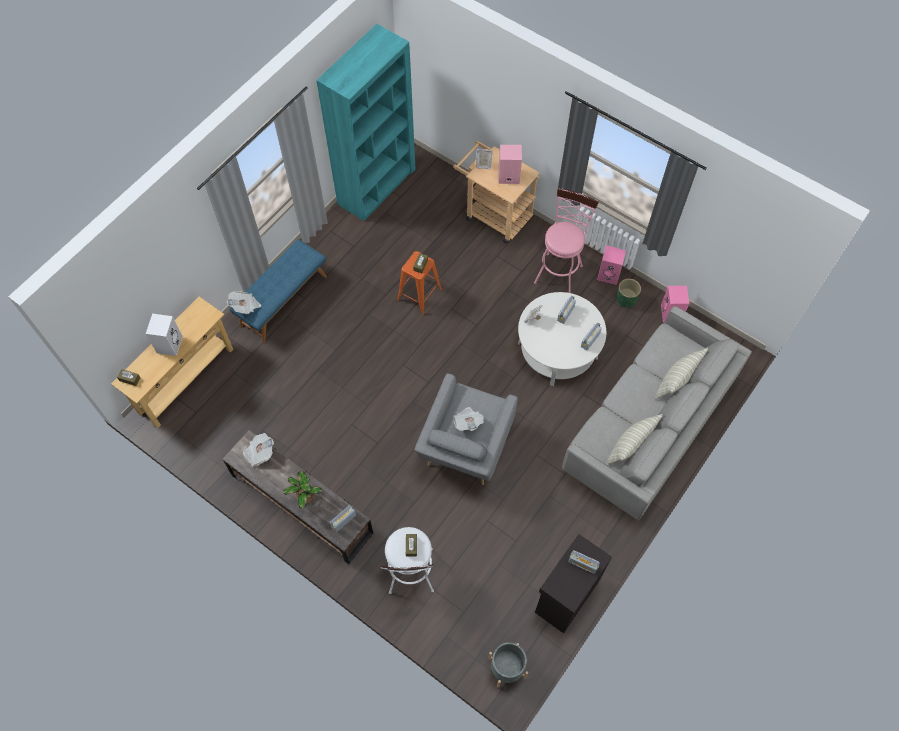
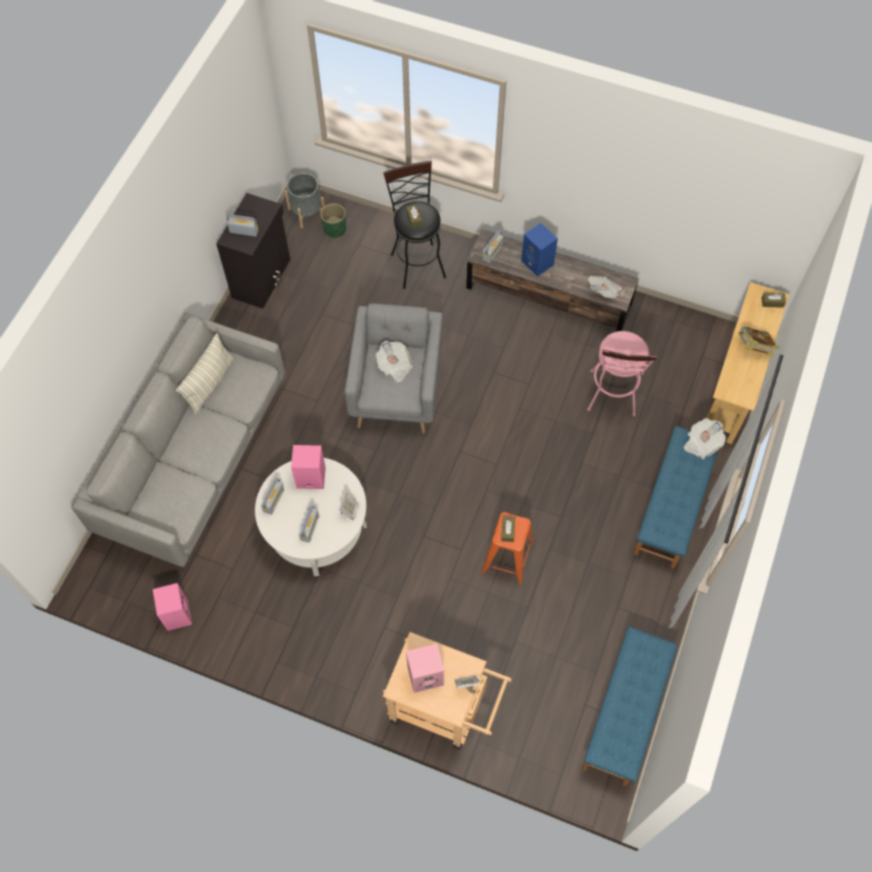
camera: 165 degrees right, 0 degrees up
(169, 344) = (754, 348): white speaker -> book
(305, 498) = (538, 263): potted plant -> blue speaker
(377, 186) = (625, 713): turquoise bookcase -> blue bench
(411, 576) = (416, 261): white stool -> black stool
(559, 270) = (333, 641): pink stool -> pink stool (612, 397)
(609, 274) = (265, 652): pink speaker -> pink speaker (310, 478)
(626, 299) = (238, 620): green planter -> green planter (334, 229)
(676, 380) = (162, 469): pillow -> none

